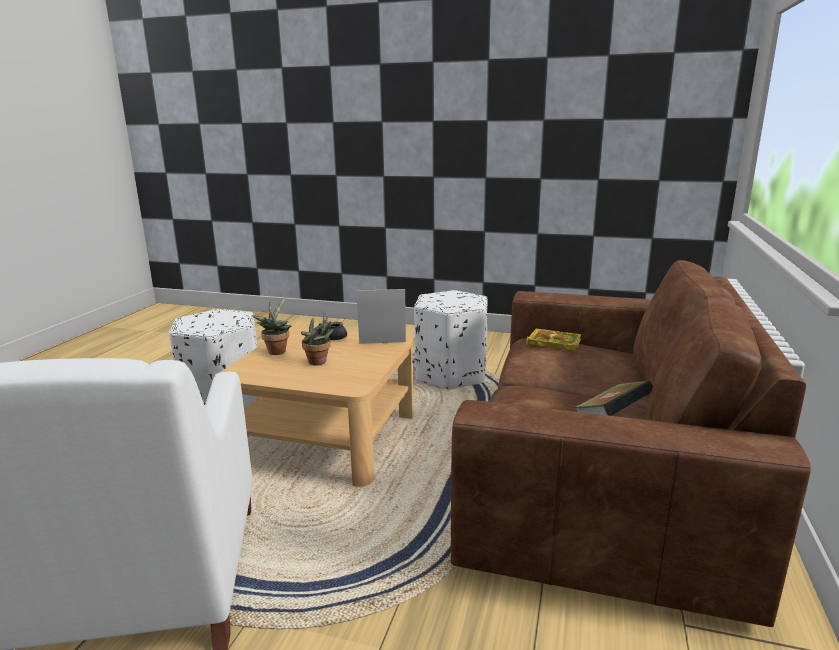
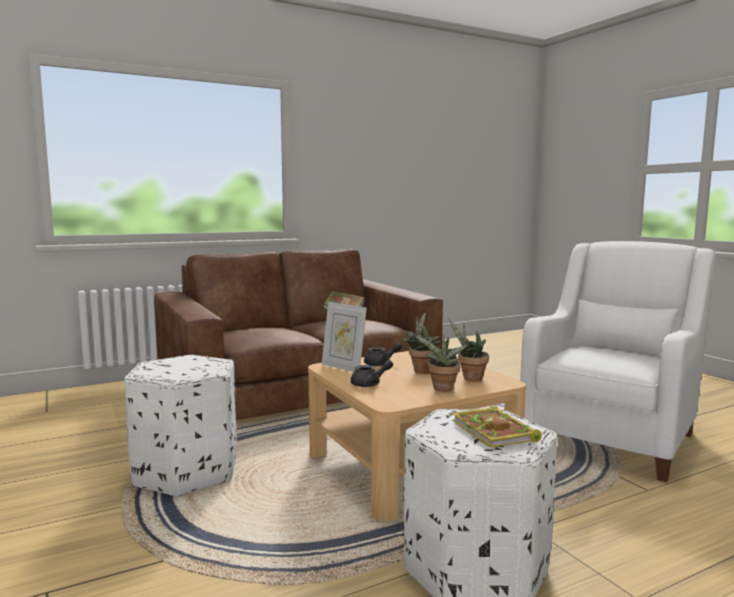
camera: 135 degrees left, 10 degrees down
(269, 368) = (469, 378): none -> potted plant
(363, 357) = (381, 364): none -> grey teapot
(552, 342) = (251, 332): book -> book (495, 432)

